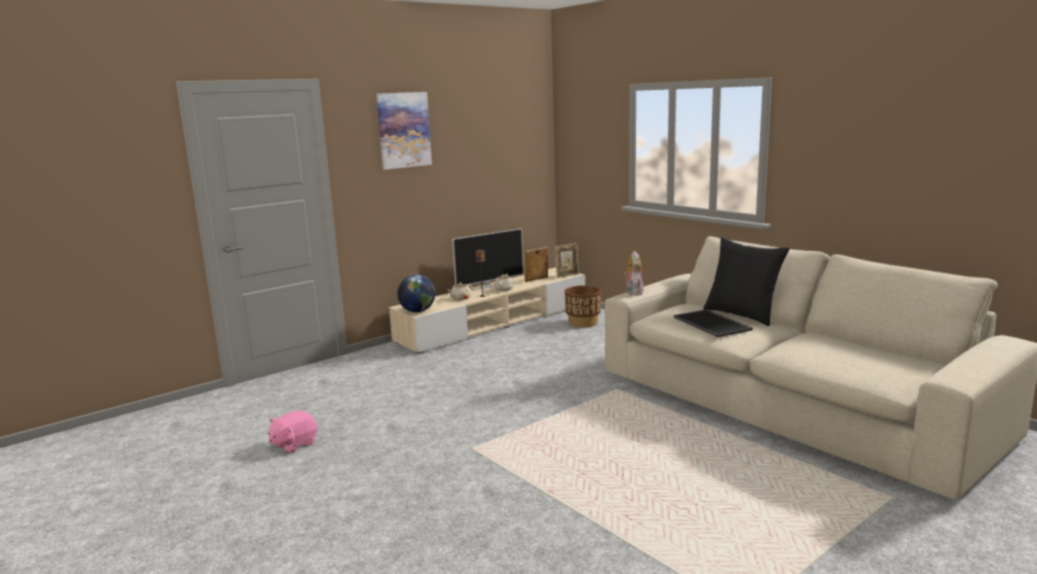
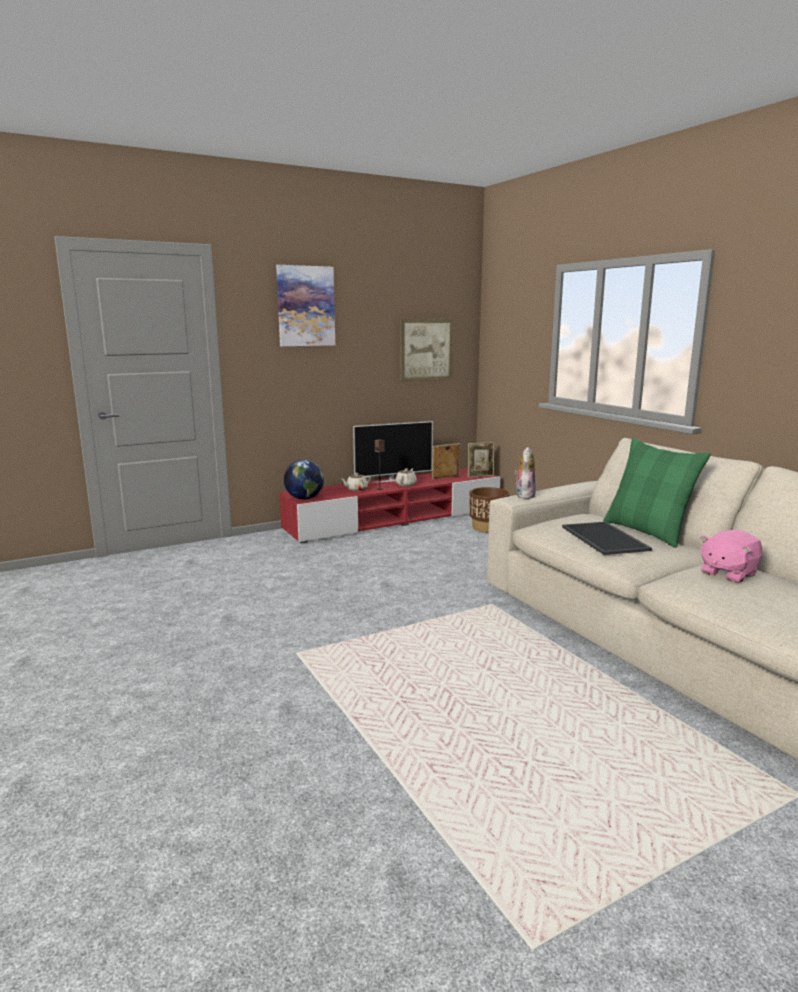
camera: 10 degrees right, 0 degrees up
(294, 444) = (119, 625): pink plush toy -> pink plush toy (727, 573)
(495, 323) = (395, 519): beige tv stand -> red tv stand
(509, 162) = (426, 350): none -> picture
(741, 315) = (647, 532): black pillow -> green pillow

